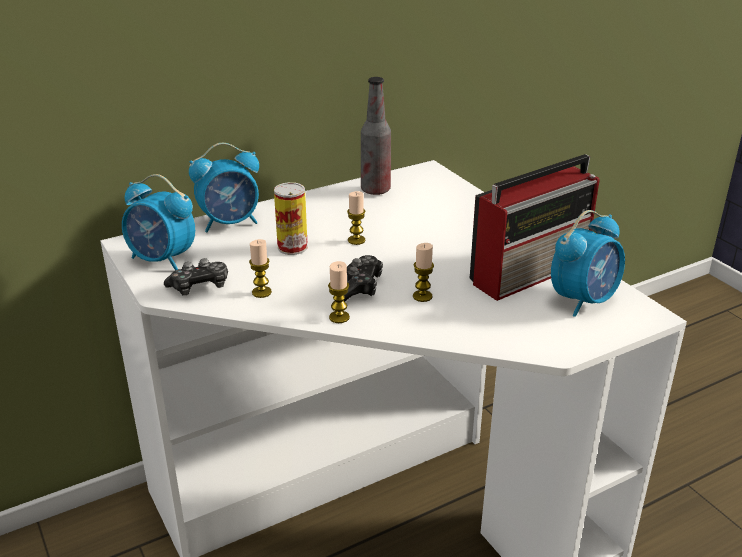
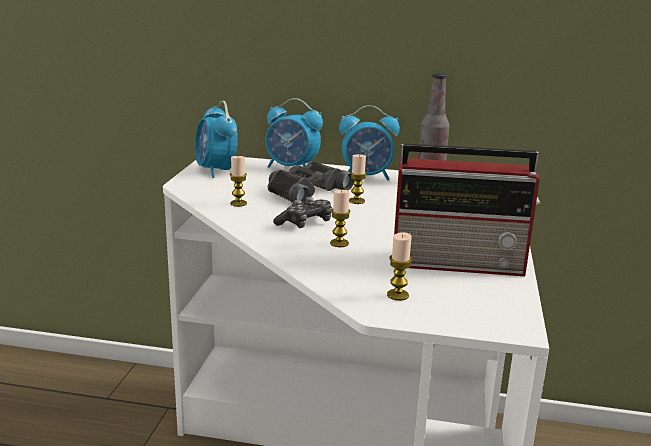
camera: 40 degrees right, 10 degrees down
(199, 287) = (209, 189): game controller -> none
(292, 247) = (305, 190): can -> black binoculars
(339, 317) = (258, 232): candle -> candle (397, 295)
(584, 300) = (470, 295): alarm clock -> alarm clock (367, 177)

